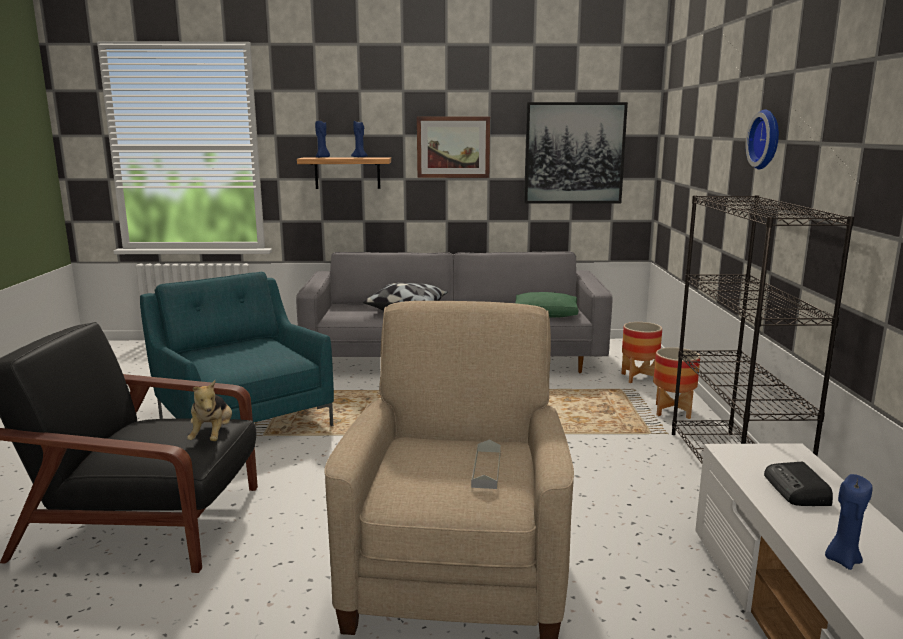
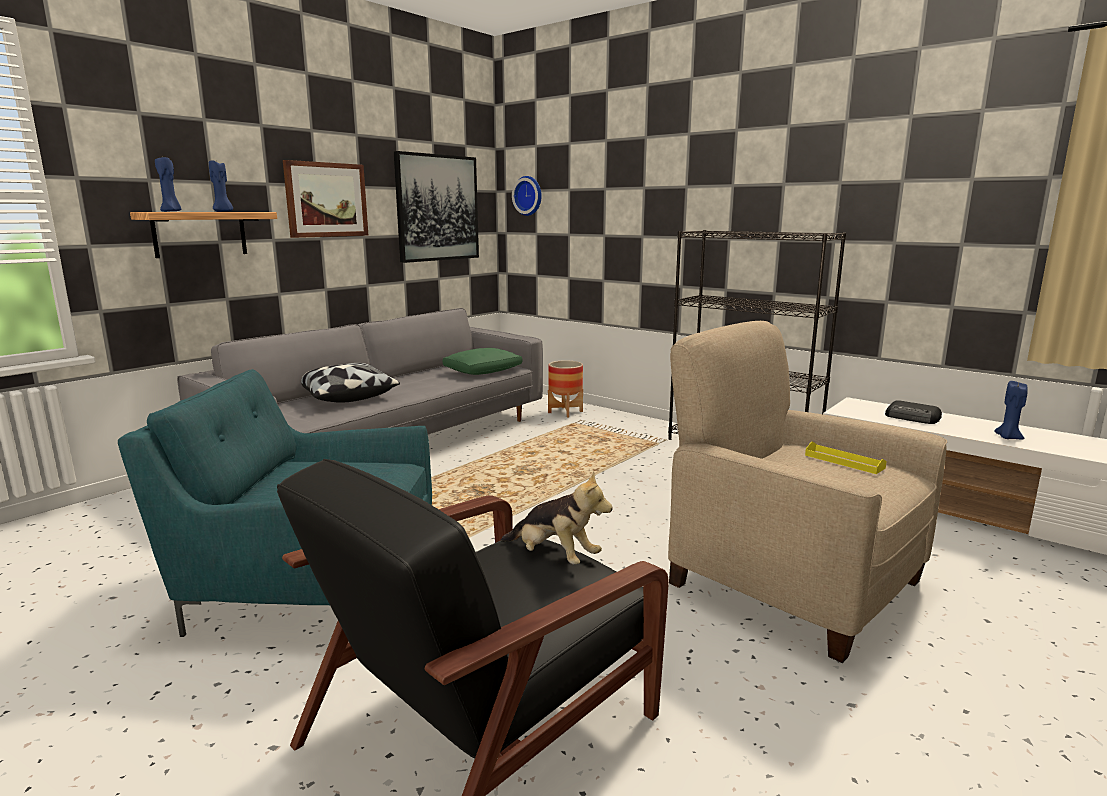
camera: 50 degrees left, 0 degrees up
(486, 469) = (844, 461): grey tray -> yellow tray
(672, 411) = (635, 426): planter -> none
(767, 139) = (706, 185): wall clock -> wall clock (529, 196)

